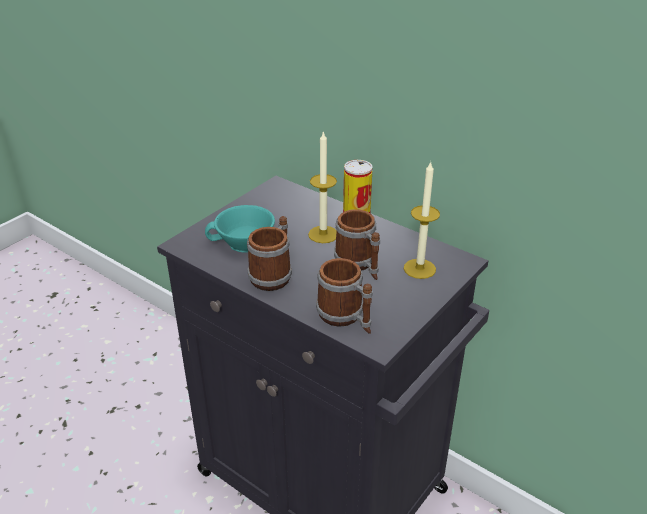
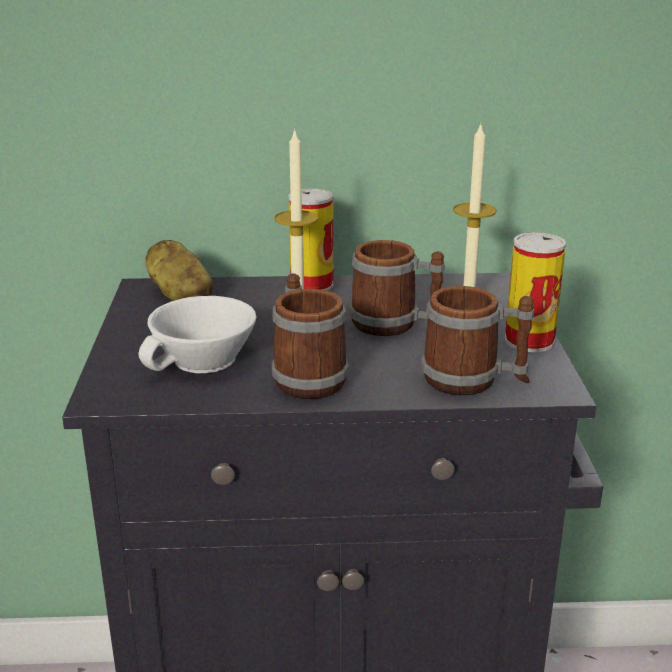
camera: 40 degrees left, 10 degrees down
(244, 244) = (204, 361): turquoise cup -> white cup
(286, 197) = (179, 295): none -> potato
(413, 309) = (529, 341): none -> can

